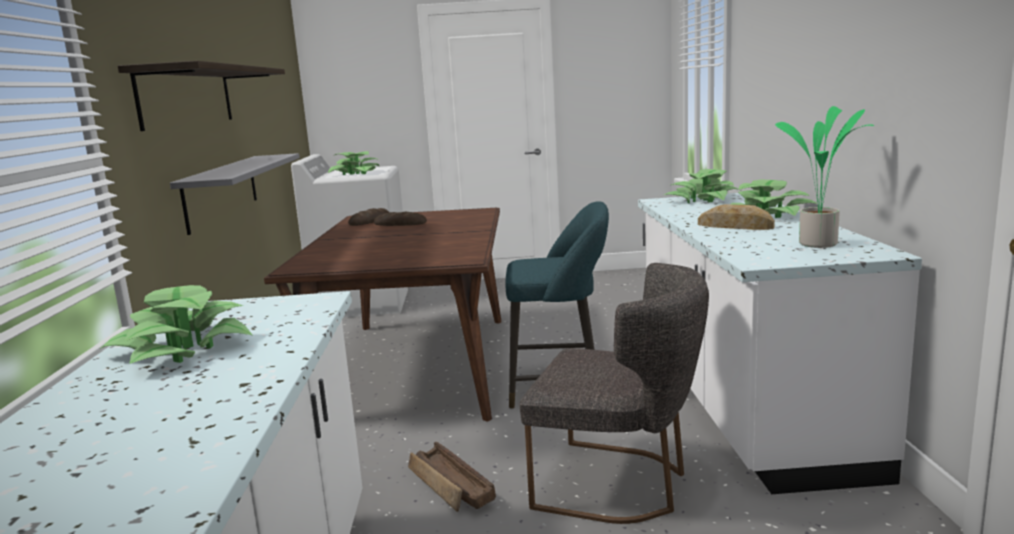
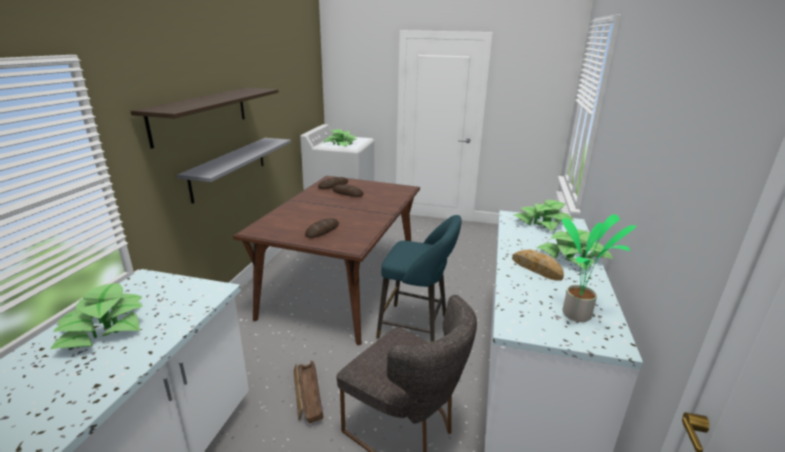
camera: 15 degrees right, 10 degrees up
(402, 254) = (322, 231): none -> bread

